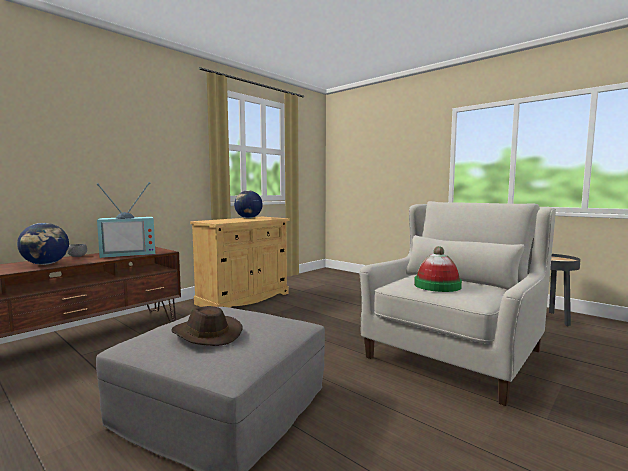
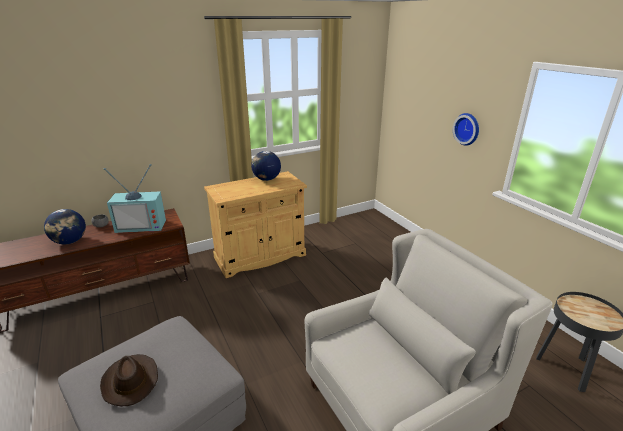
camera: 20 degrees right, 20 degrees up
(409, 169) = (467, 129): none -> wall clock
(437, 285) = (369, 361): hat -> none

